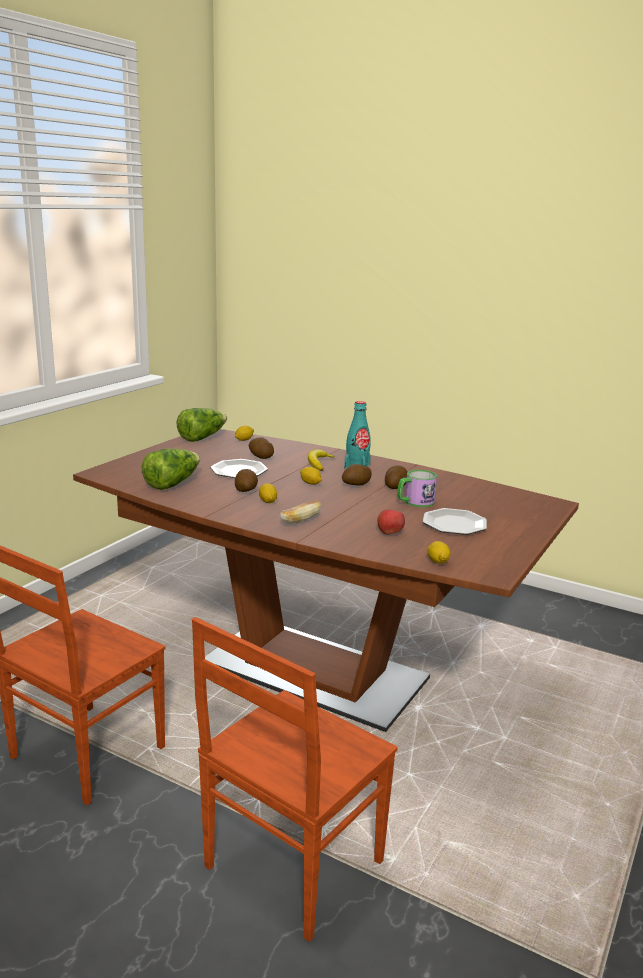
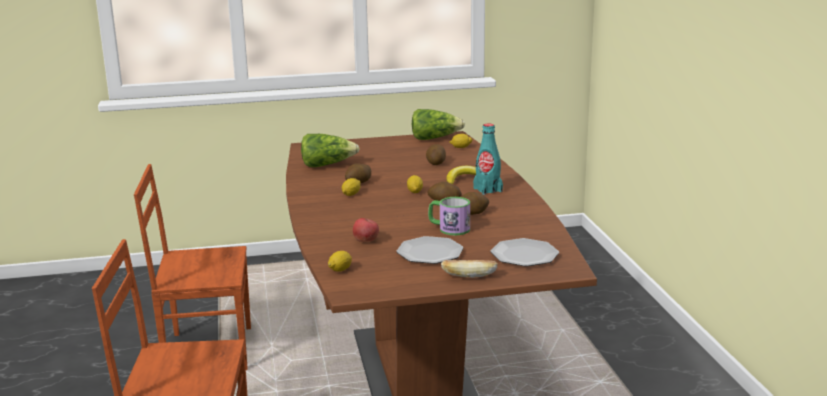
camera: 50 degrees right, 0 degrees up
(239, 471) = (391, 169): plate -> plate (525, 255)
(300, 521) = (334, 213): bread -> bread (469, 276)

